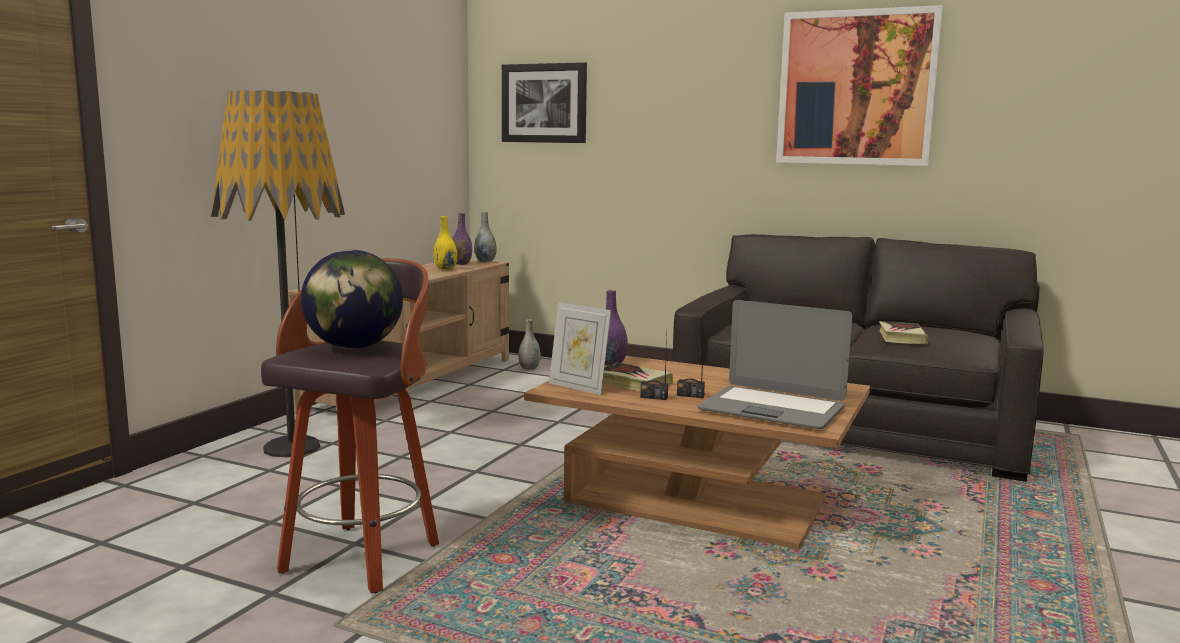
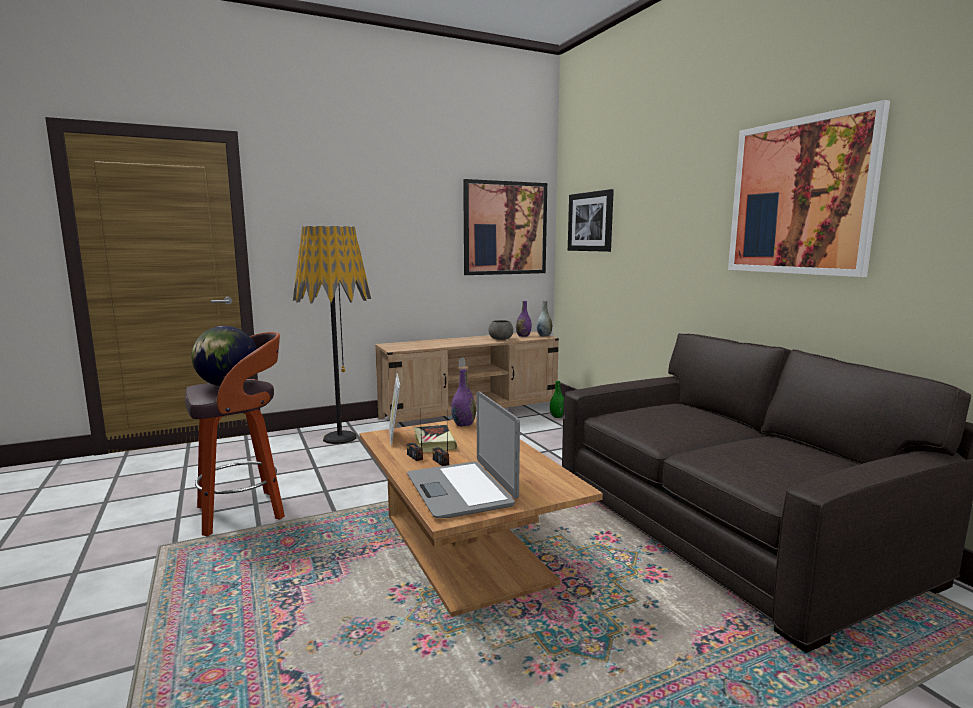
camera: 40 degrees right, 0 degrees up
(422, 107) = (505, 228): none -> picture
(445, 269) = (501, 339): yellow vase -> grey bowl
(529, 368) = (557, 416): grey vase -> green vase
(901, 337) = (736, 454): book -> none

